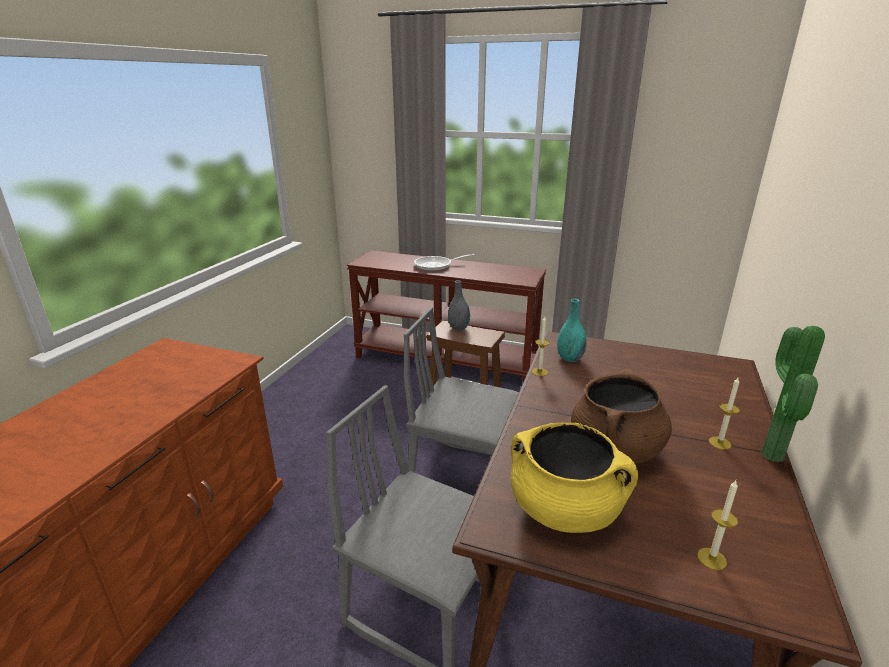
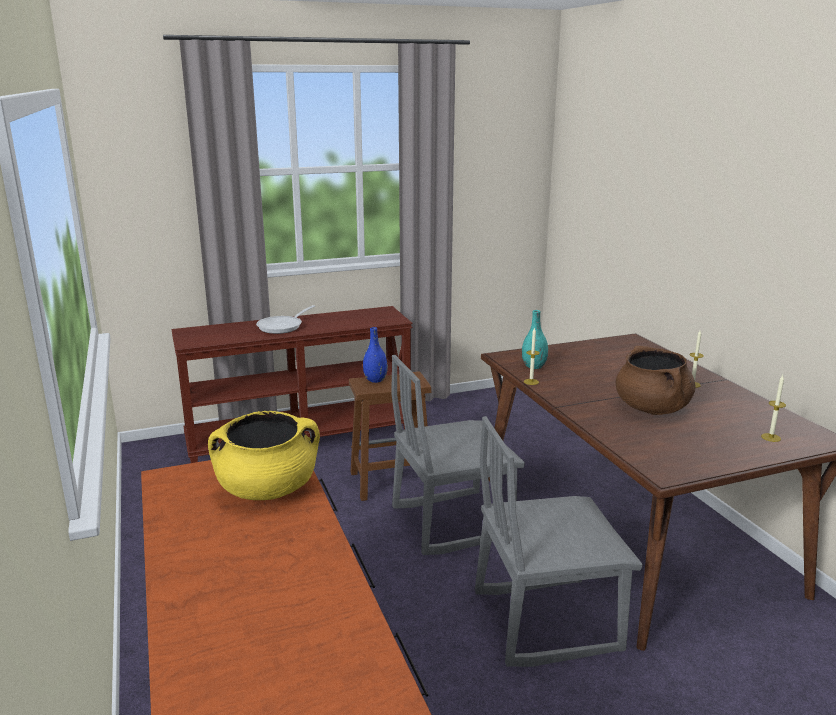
camera: 40 degrees left, 5 degrees down
(458, 328) = (375, 380): grey vase -> blue vase
(565, 509) = (681, 448): yellow cooking pot -> yellow cooking pot (268, 489)
(768, 455) = (720, 381): potted plant -> none

